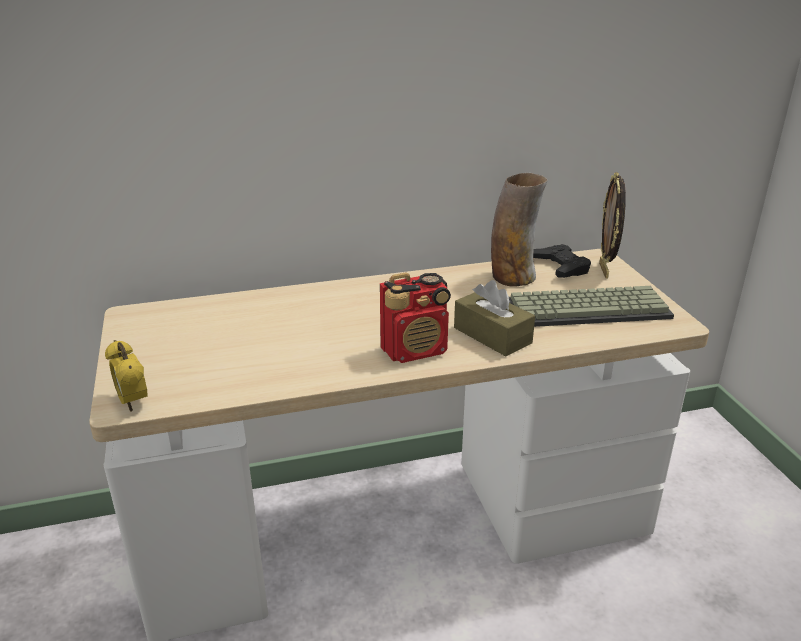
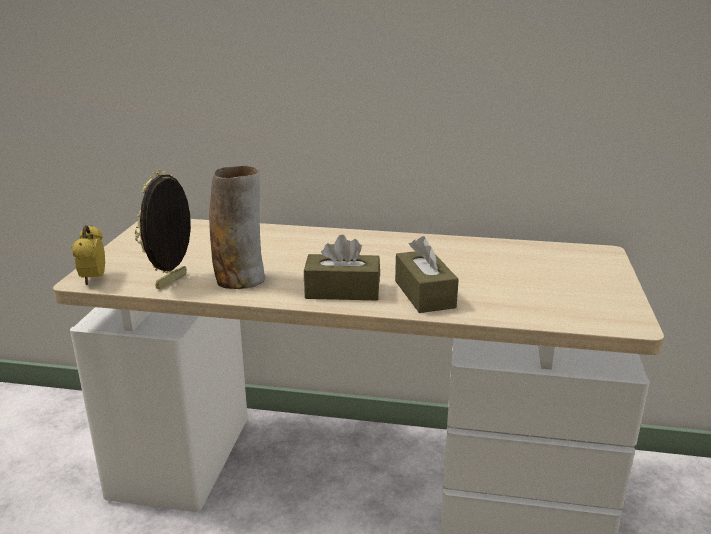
camera: 25 degrees right, 5 degrees down
(415, 350) = (342, 291): radio -> brown tissue box
(512, 277) = (495, 253): vase -> vase (240, 279)
(559, 267) = (552, 253): black game controller -> none
(588, 308) = (546, 292): keyboard -> none
(605, 270) = (598, 264): picture frame -> picture frame (173, 281)

